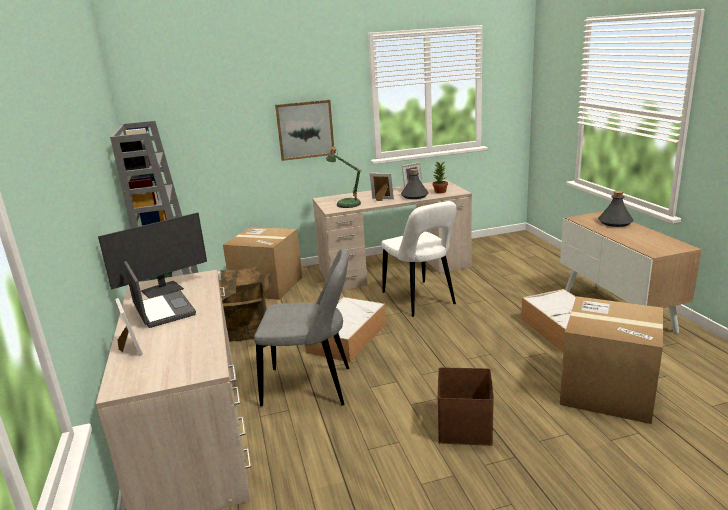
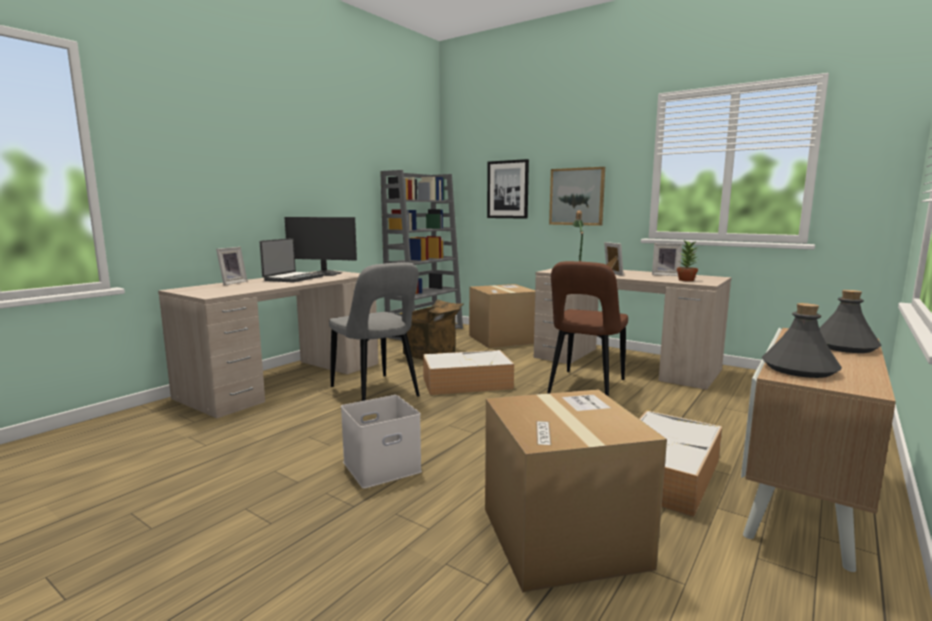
camera: 50 degrees right, 10 degrees down
(224, 129) = (508, 189): none -> picture
(415, 196) = (648, 277): grey bottle -> grey bottle (799, 369)
(420, 300) = (585, 388): white chair -> brown chair
(463, 426) = (382, 466): brown storage box -> white storage box

